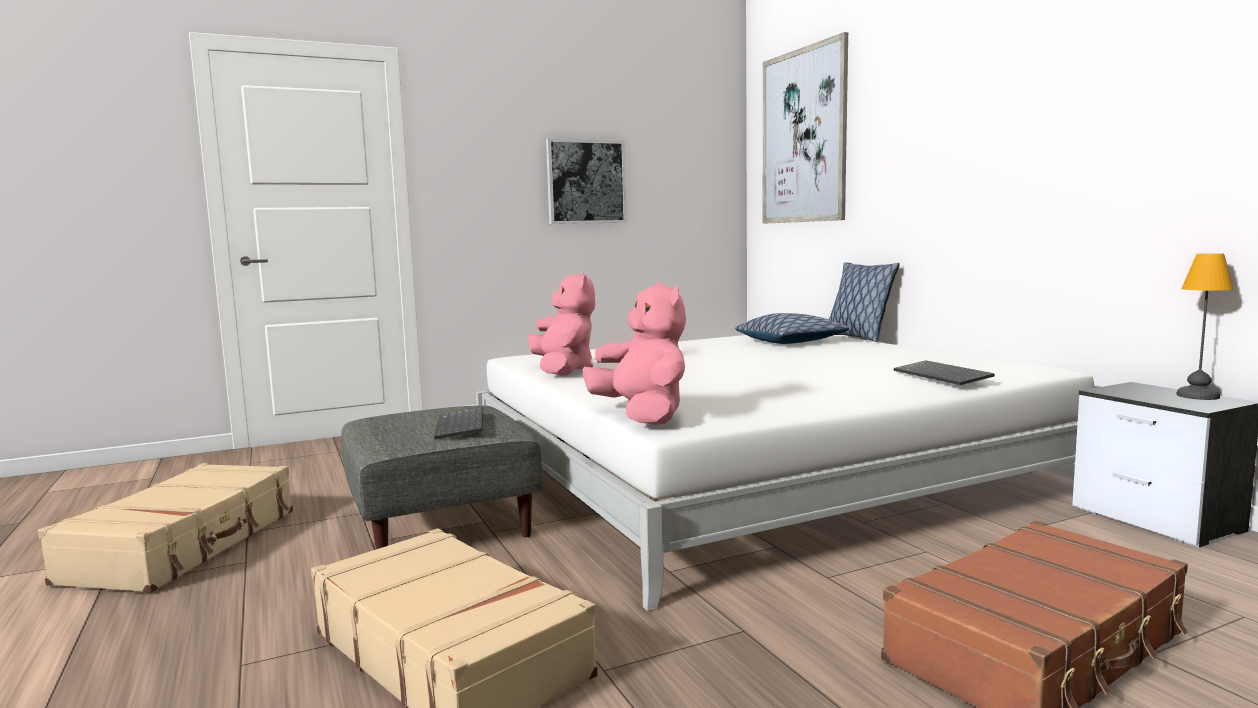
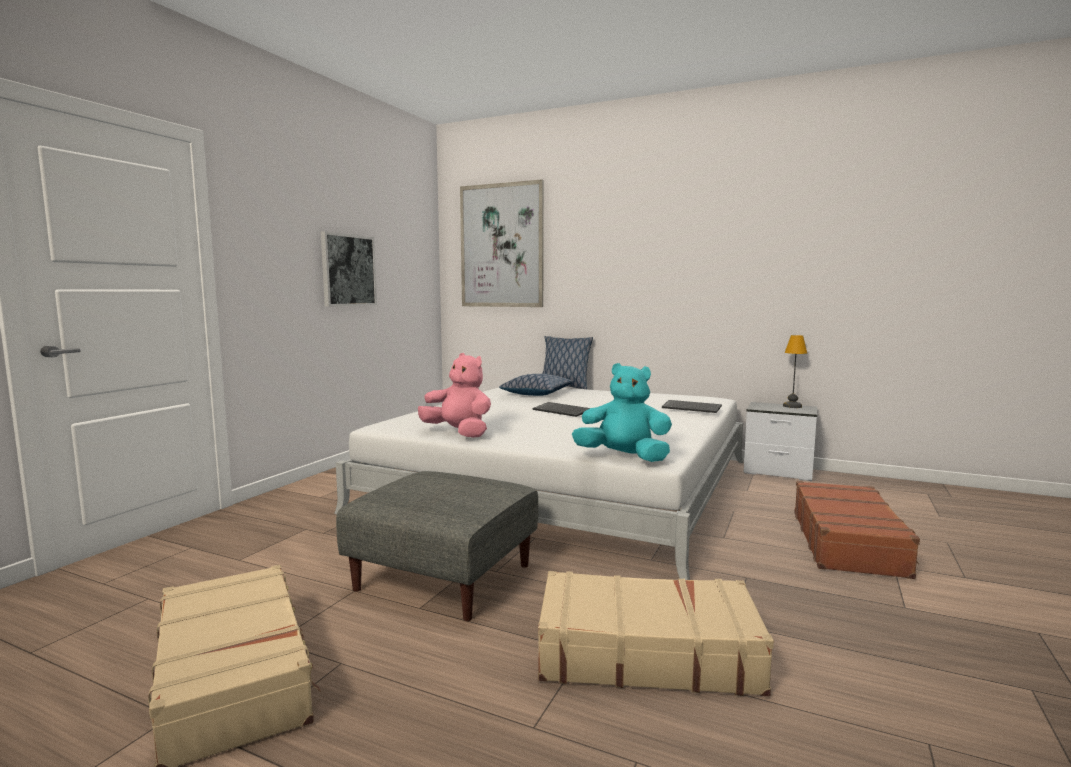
camera: 40 degrees left, 0 degrees up
(462, 426) = (474, 489): keyboard -> keyboard (563, 411)
(642, 416) = (624, 457): pink plush toy -> turquoise plush toy

